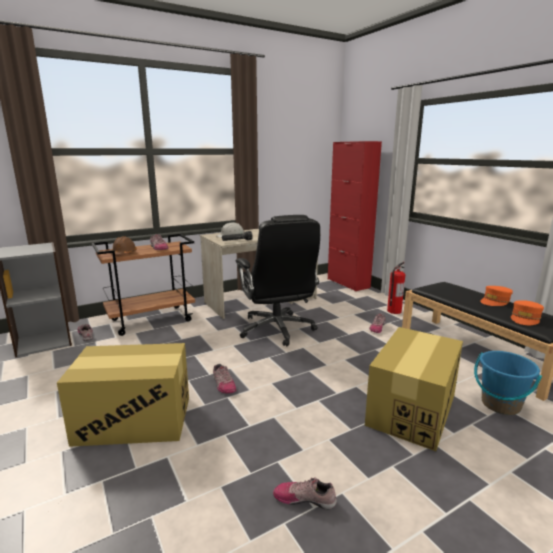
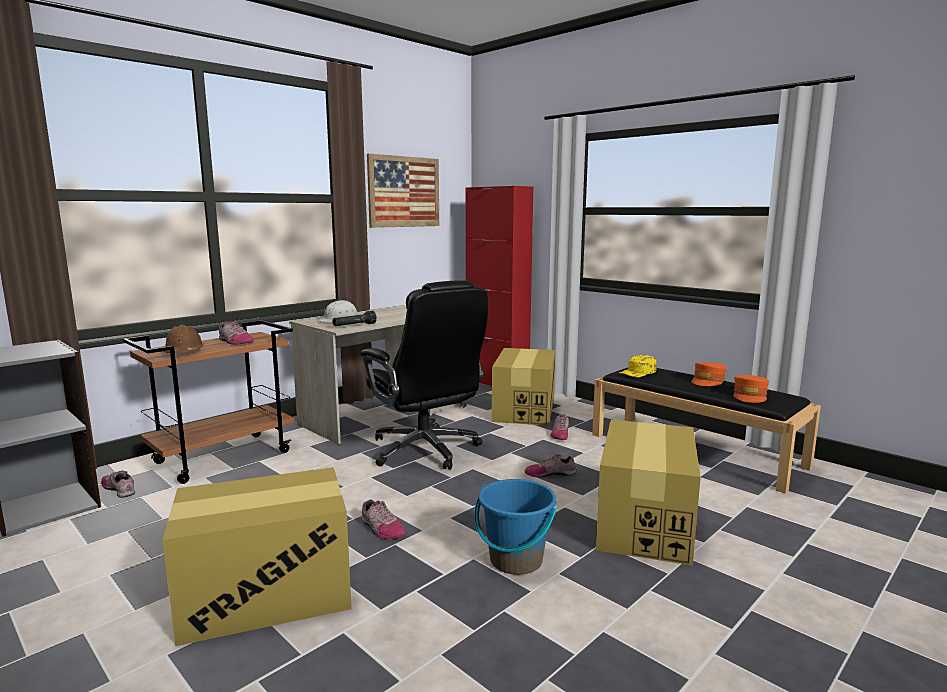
camera: 15 degrees left, 5 degrees down
(288, 145) = (404, 192): none -> picture
(304, 498) = (559, 646): shoe -> shoe (550, 473)
(359, 306) = (524, 410): none -> cardboard box
(394, 311) = (572, 412): fire extinguisher -> none
(440, 288) = (638, 372): none -> yellow cap
(500, 404) = (742, 504): blue bucket -> blue bucket (515, 560)

